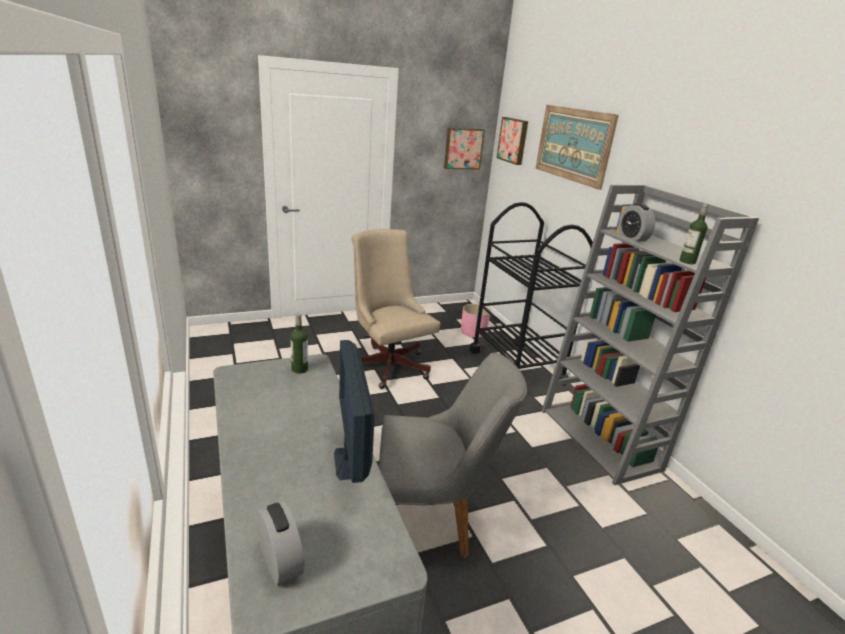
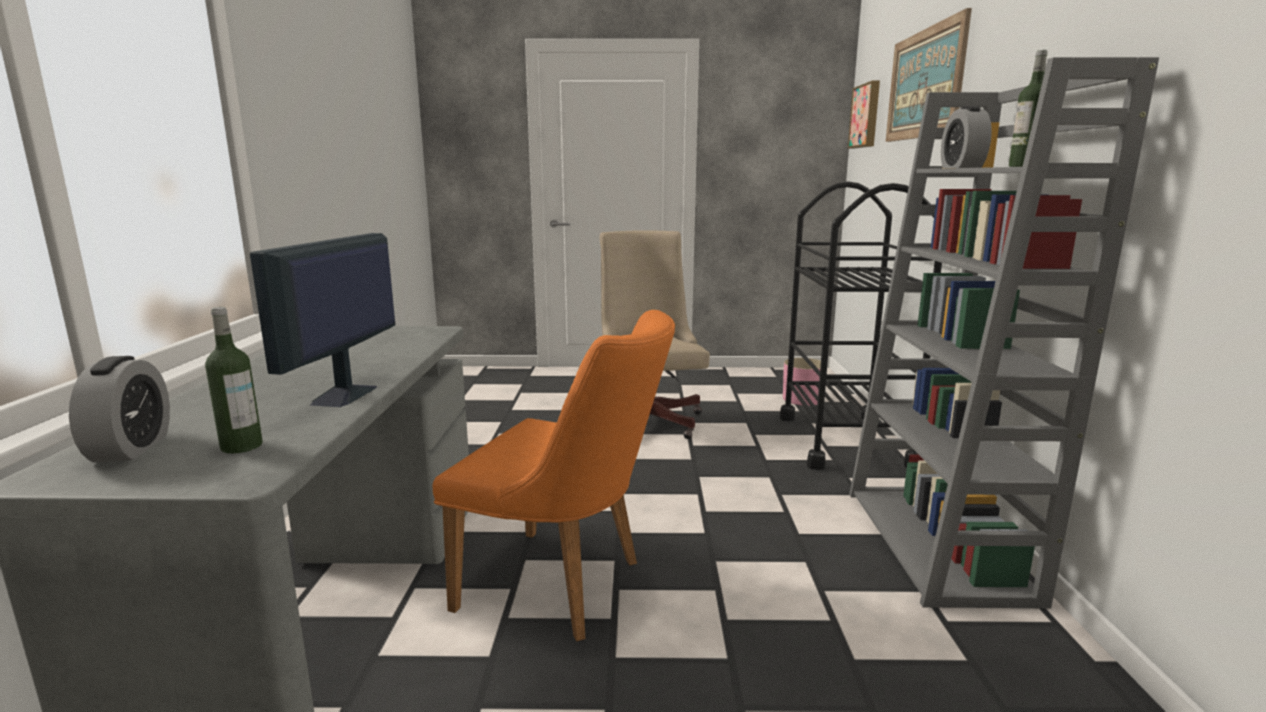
camera: 25 degrees right, 10 degrees down
(299, 369) = (411, 333): bottle -> bottle (241, 446)
(432, 520) = (566, 586): grey chair -> orange chair
(463, 148) = (799, 140): picture -> none

